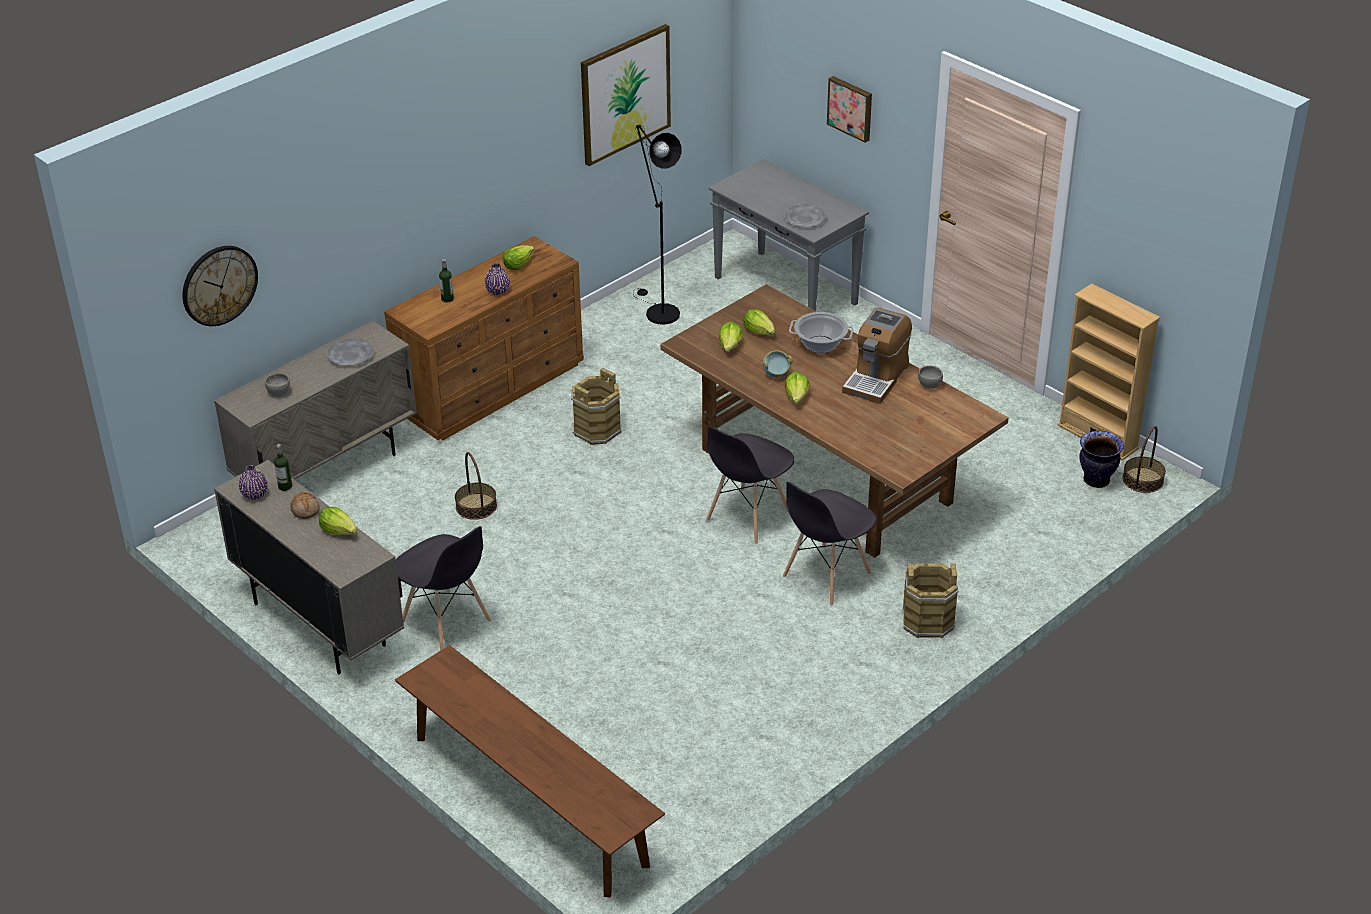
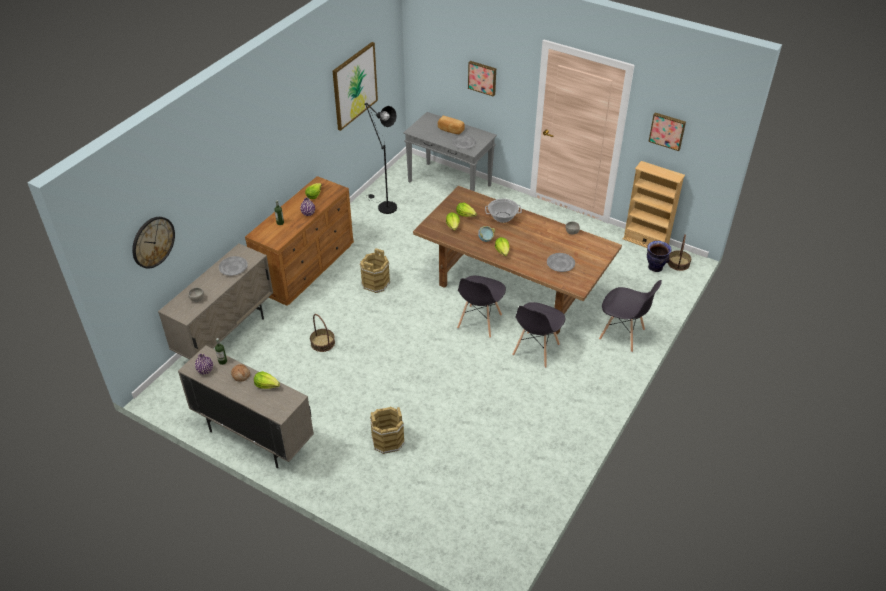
camera: 15 degrees left, 5 degrees up
(446, 623) = (331, 421): grey chair -> grey chair (622, 335)
(529, 800) = (420, 528): brown bench -> none
(791, 194) = (450, 130): none -> bread
(876, 378) = (541, 233): coffee machine -> none
(887, 430) = (560, 264): none -> grey plate
(927, 620) = (600, 367): brown bucket -> brown bucket (387, 440)
(1132, 233) = (667, 130): none -> picture

